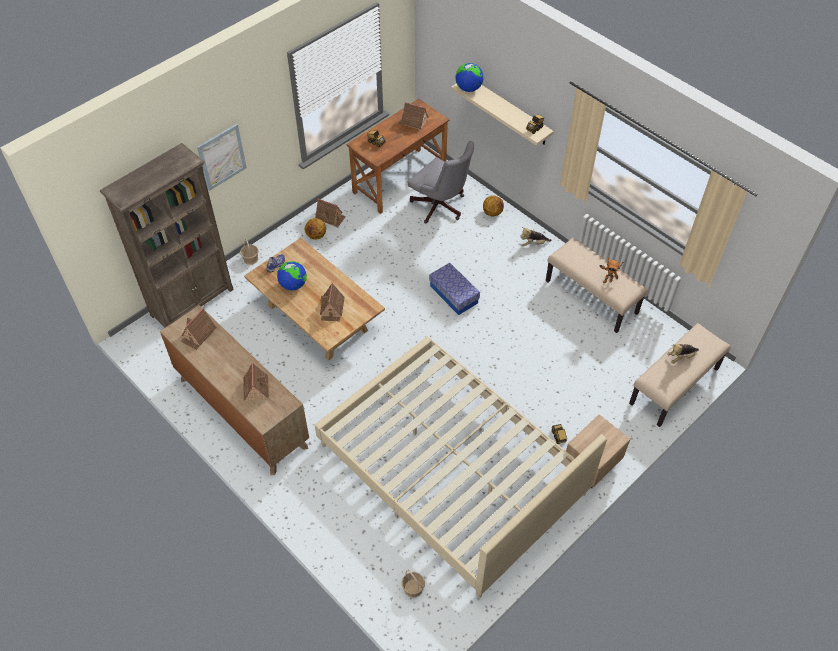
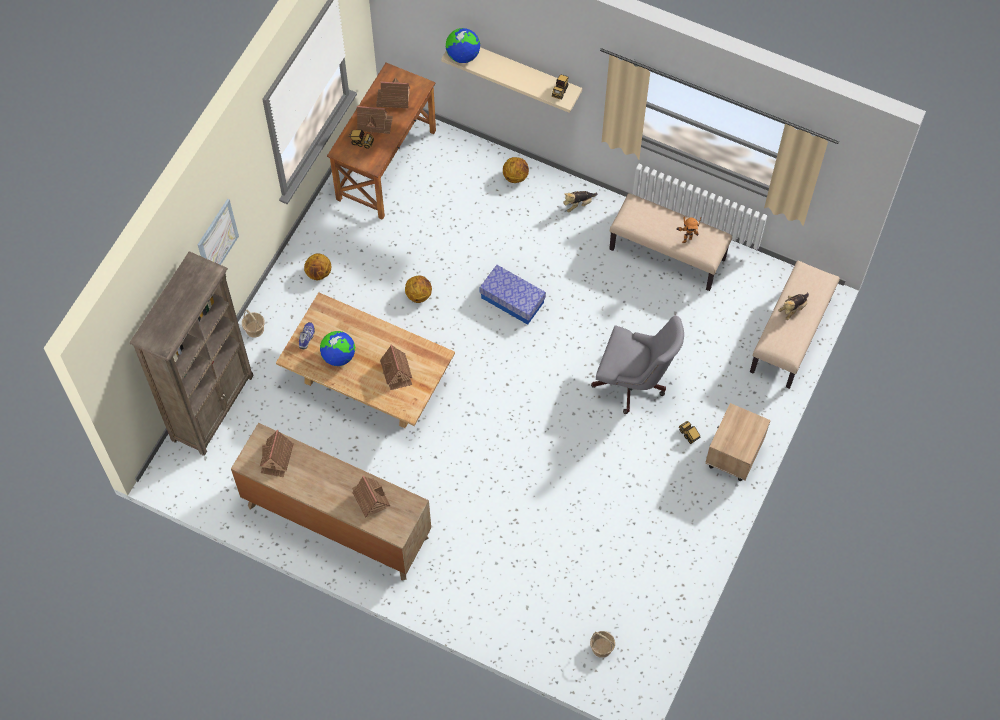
camera: 20 degrees left, 10 degrees up
(330, 217) = (325, 243): toy house -> toy house (374, 123)
(383, 270) = (419, 295): none -> basketball
(441, 207) = (451, 188): grey office chair -> grey office chair (634, 383)
(451, 470) = (590, 510): beige bed -> none

